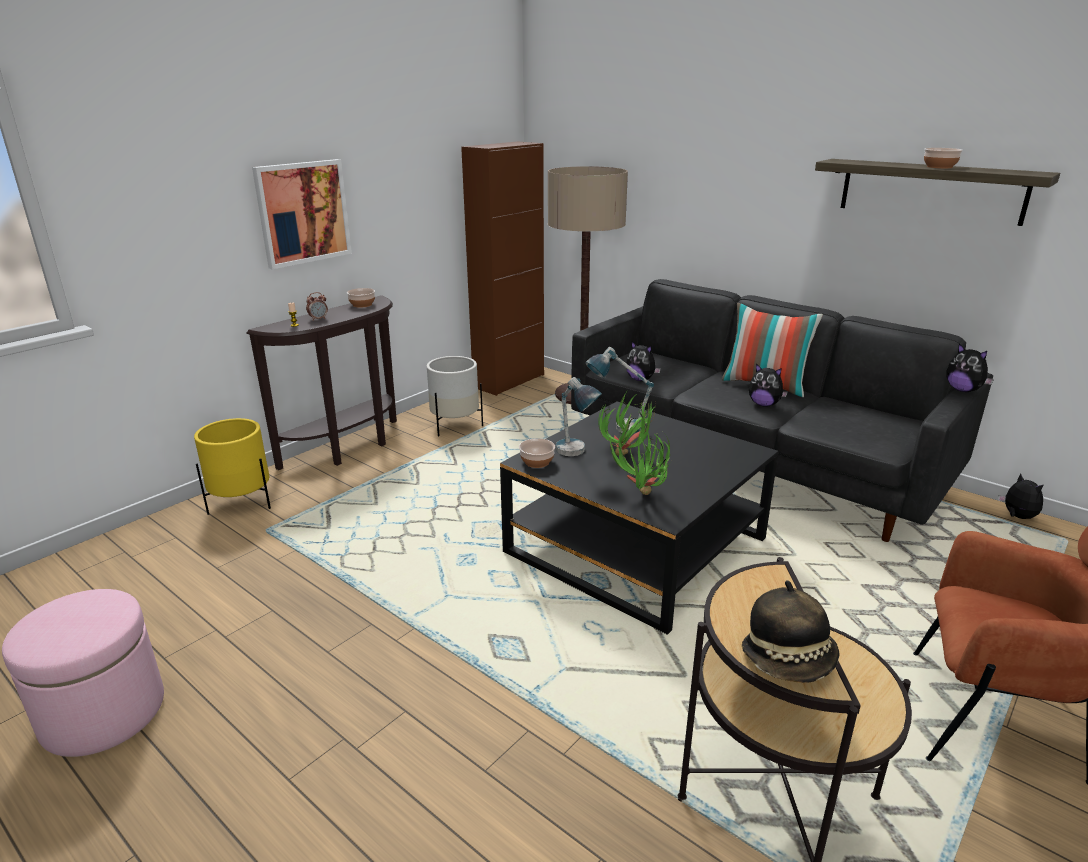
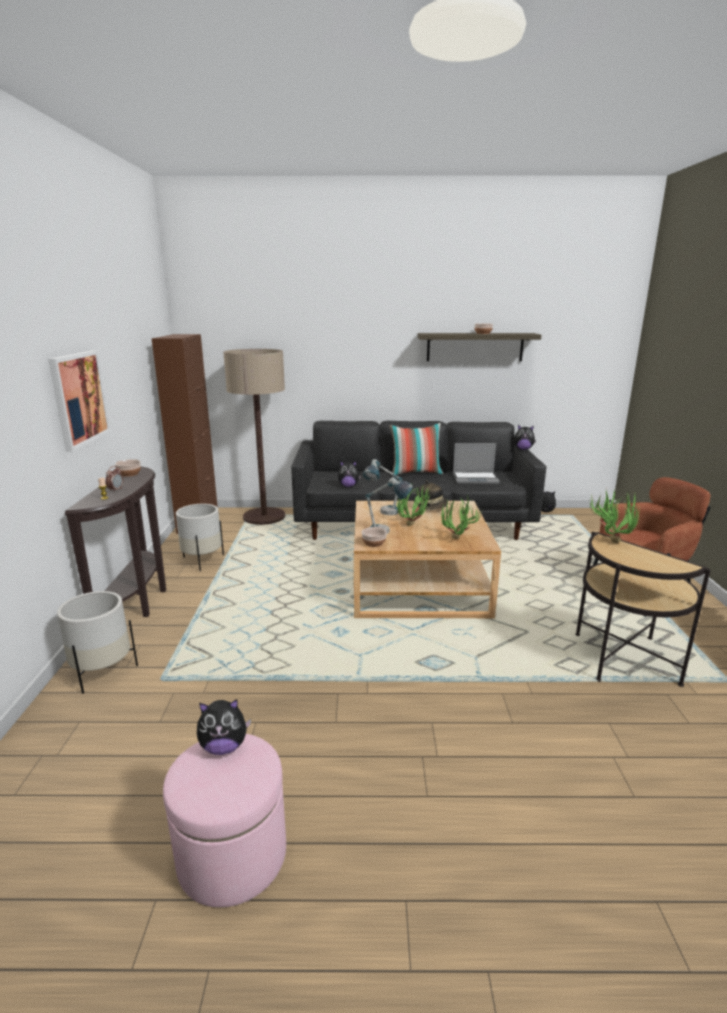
camera: 40 degrees left, 5 degrees down
(242, 502) = (103, 672): yellow planter -> white planter
(636, 546) = (418, 585): black coffee table -> beige coffee table
(764, 404) = (431, 482): plush toy -> plush toy (224, 747)
(781, 581) = (610, 540): none -> potted plant
(789, 660) = (665, 564): hat -> hat (431, 508)
(843, 419) = (476, 479): none -> laptop

